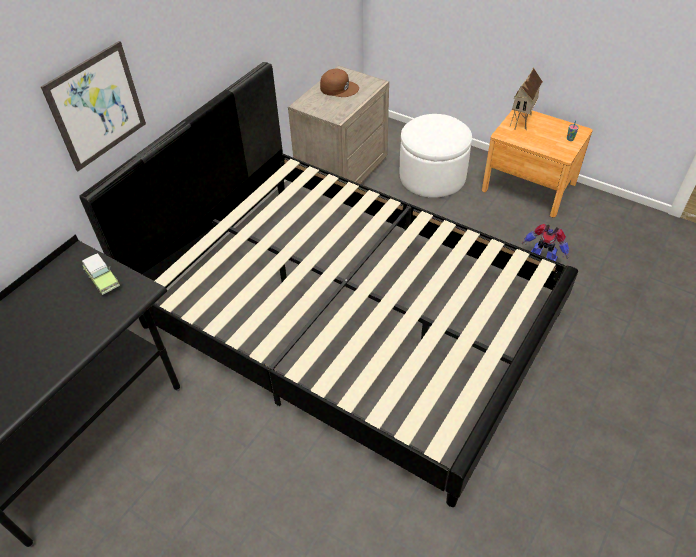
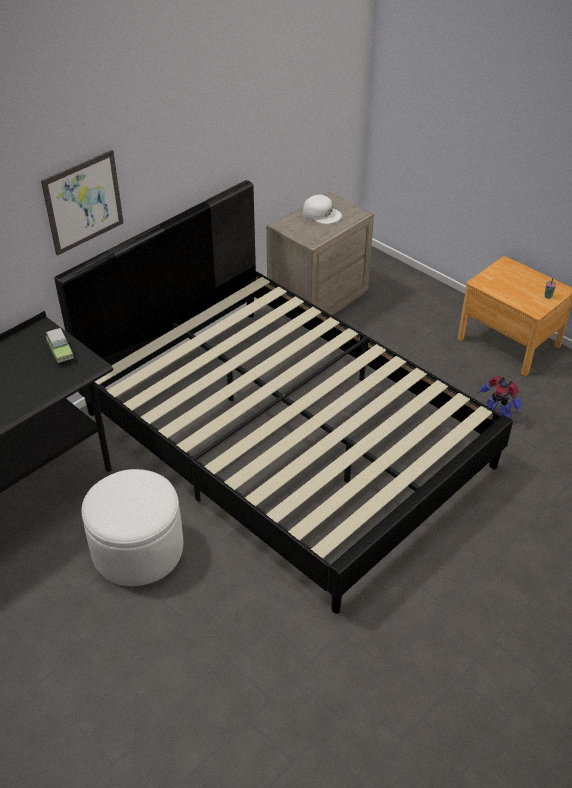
camera: 10 degrees right, 5 degrees down
(339, 88) = (321, 214): brown cap -> white cap
(432, 176) = (410, 317): white ottoman -> white ottoman (138, 549)
(522, 122) = (504, 273): toy house -> none

